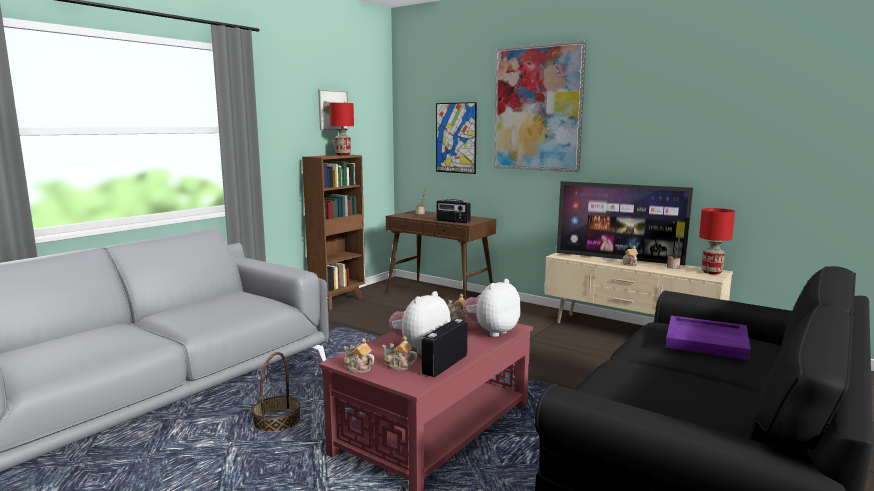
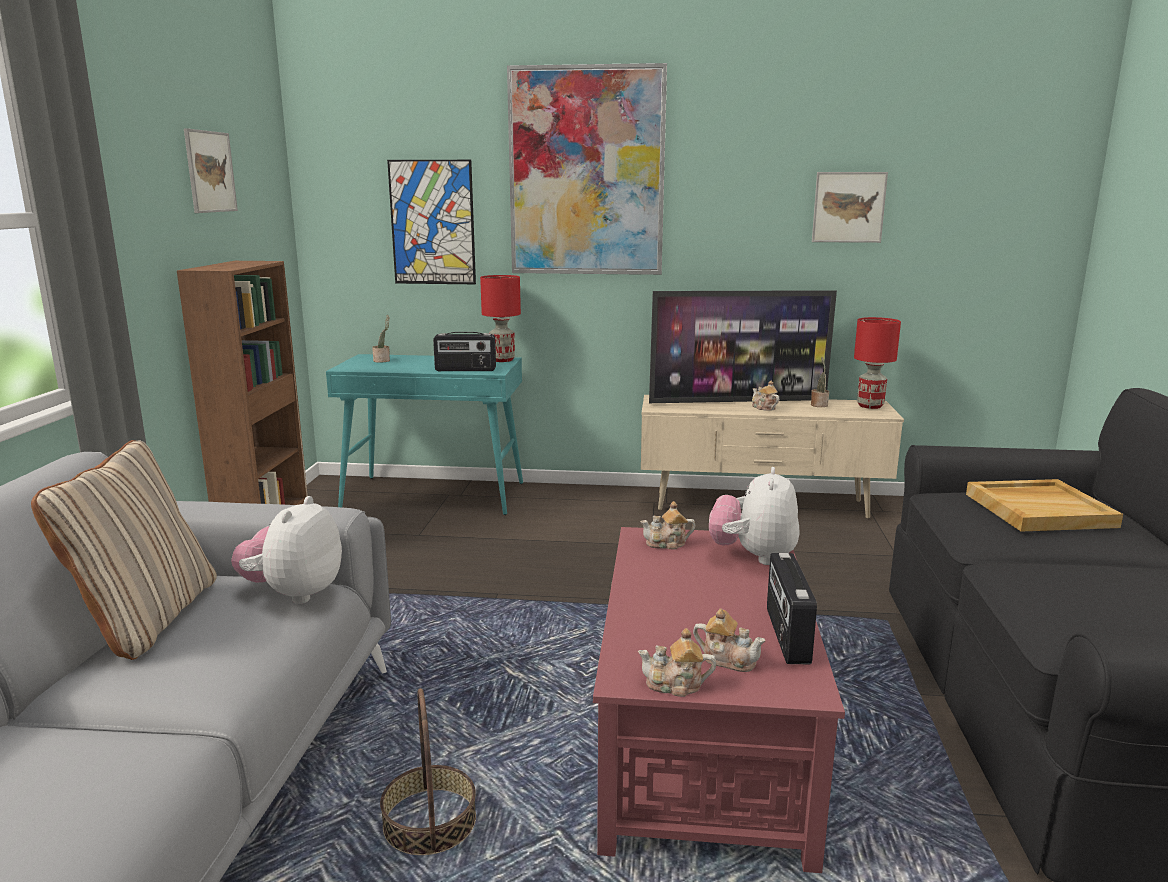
camera: 30 degrees left, 5 degrees up
(204, 301) = (146, 618): none -> beige pillow
(343, 155) = (247, 262): red table lamp -> red table lamp (502, 360)
(398, 366) = (728, 659): teapot -> teapot turned 150 degrees counterclockwise
(420, 348) = (706, 615): plush toy -> plush toy (294, 594)
(440, 294) = (435, 495): brown console table -> turquoise console table
(706, 130) = (848, 207): none -> picture
(707, 340) = (1039, 510): purple tray -> beige tray

